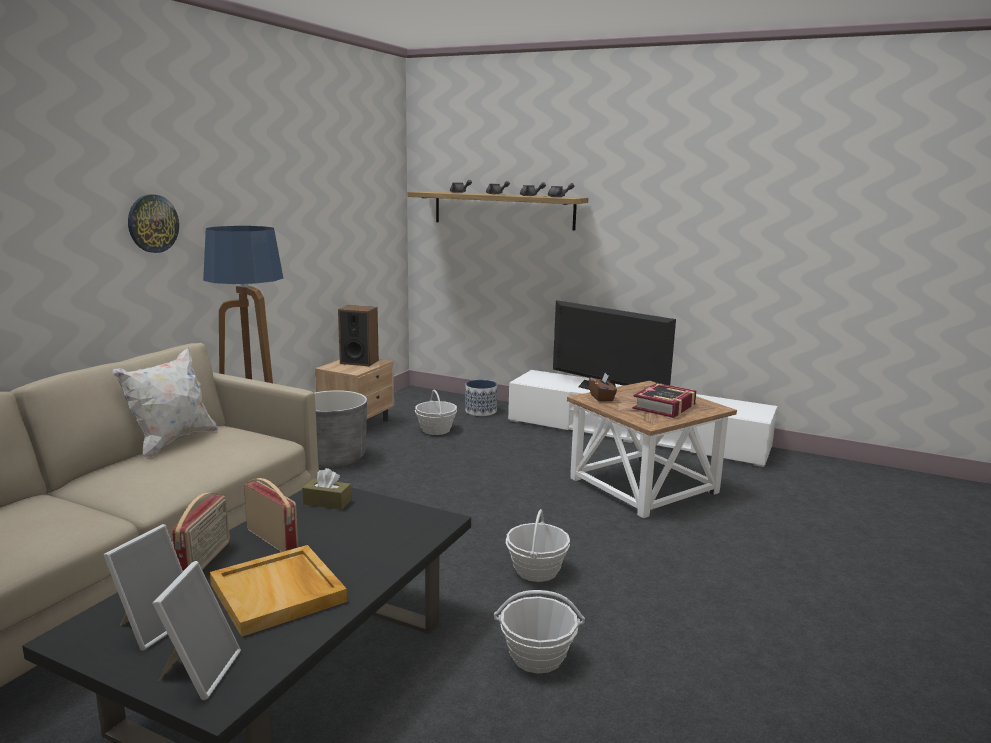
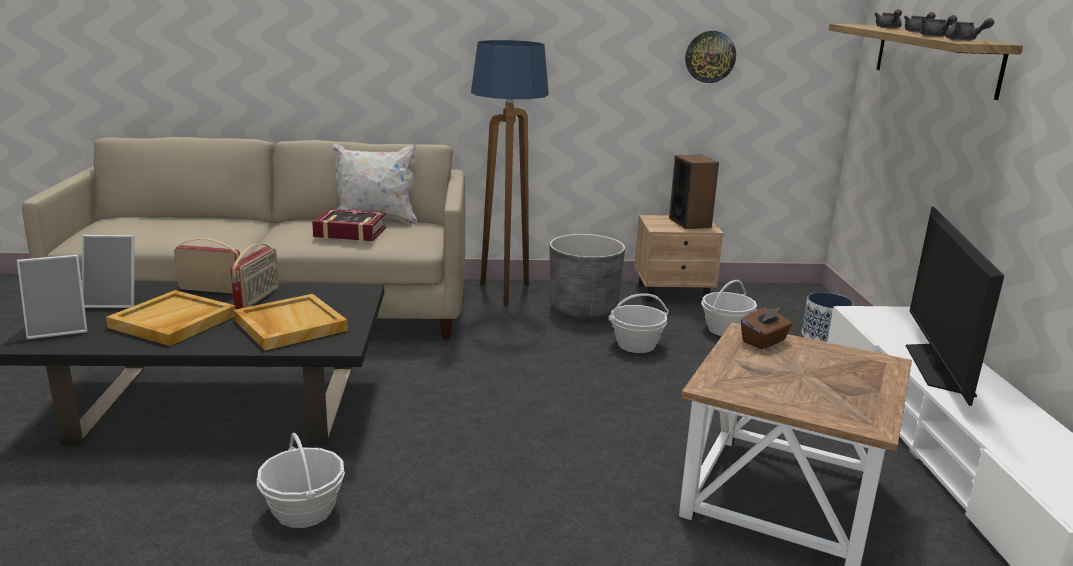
camera: 60 degrees right, 5 degrees up
(152, 223) = (446, 31): wall clock -> wall clock (710, 56)
(206, 560) = (211, 289): radio -> radio turned 150 degrees counterclockwise
(327, 502) = (339, 297): brown tissue box -> none
(368, 534) = (289, 325): none -> beige tray
(536, 570) = (468, 470): basket -> basket (636, 345)
(665, 407) = (802, 386): book -> book (350, 232)

